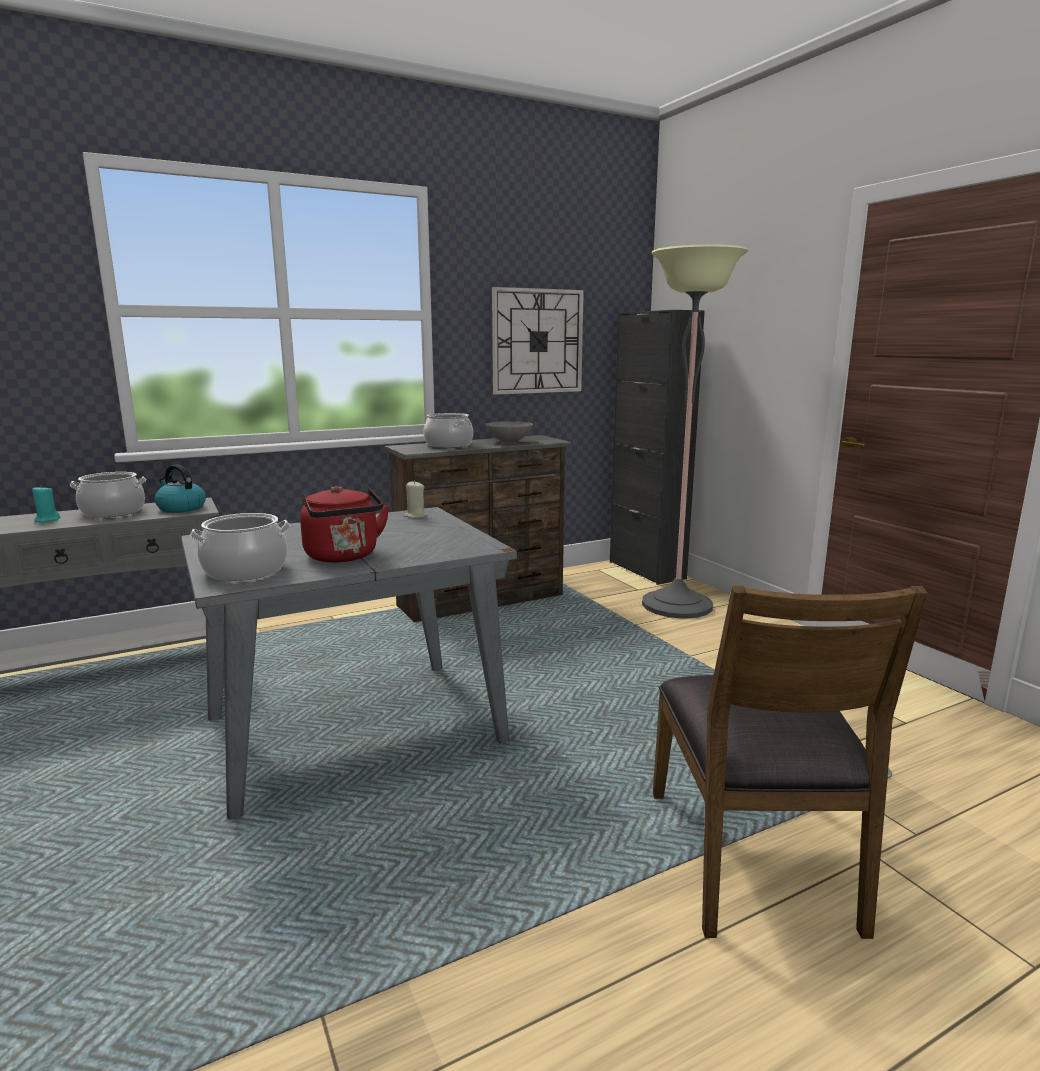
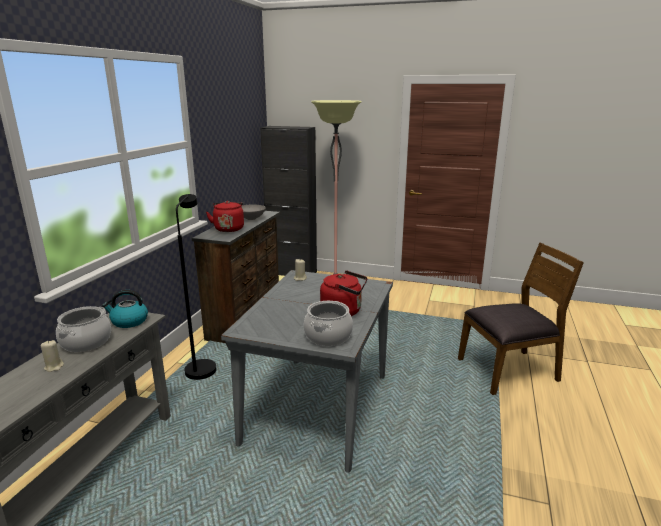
camera: 45 degrees left, 5 degrees up
(47, 520) = (54, 367): turquoise candle -> beige candle
(341, 629) = (201, 366): none -> black floor lamp
(449, 445) = (229, 228): cooking pot -> red kettle
(537, 341) = (232, 151): wall clock -> none
(753, 858) = (509, 371): brown chair -> brown chair turned 60 degrees counterclockwise

